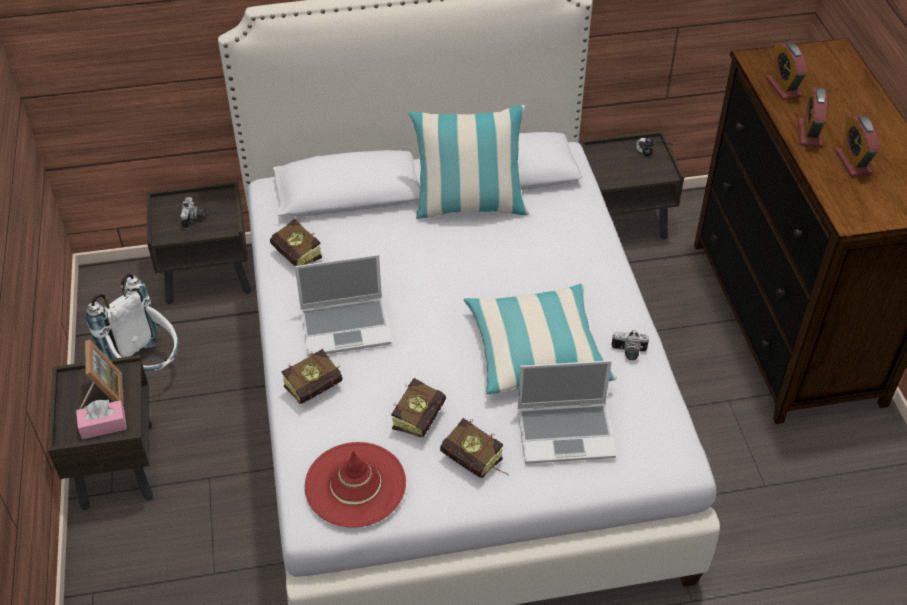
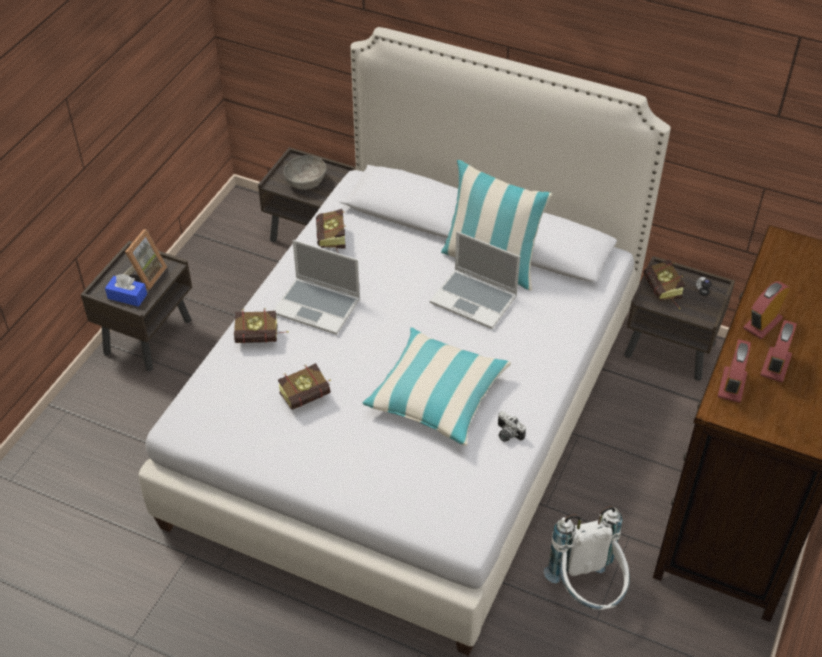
camera: 35 degrees right, 0 degrees up
(103, 425) = (127, 296): pink tissue box -> blue tissue box
(148, 367) = (221, 280): white backpack -> white backpack (587, 592)
(194, 218) = (306, 181): camera -> grey bowl
(355, 484) = (223, 417): red hat -> none
(476, 463) = (317, 450): book -> book (663, 293)
(566, 433) = (401, 465): laptop -> laptop (475, 300)
(783, 87) = (782, 275): alarm clock -> alarm clock (732, 385)

